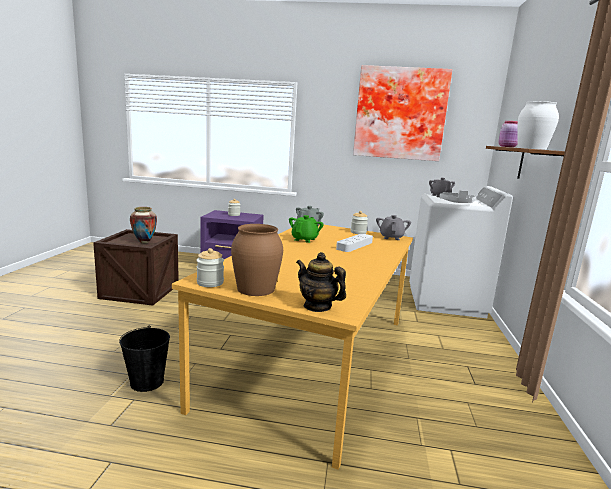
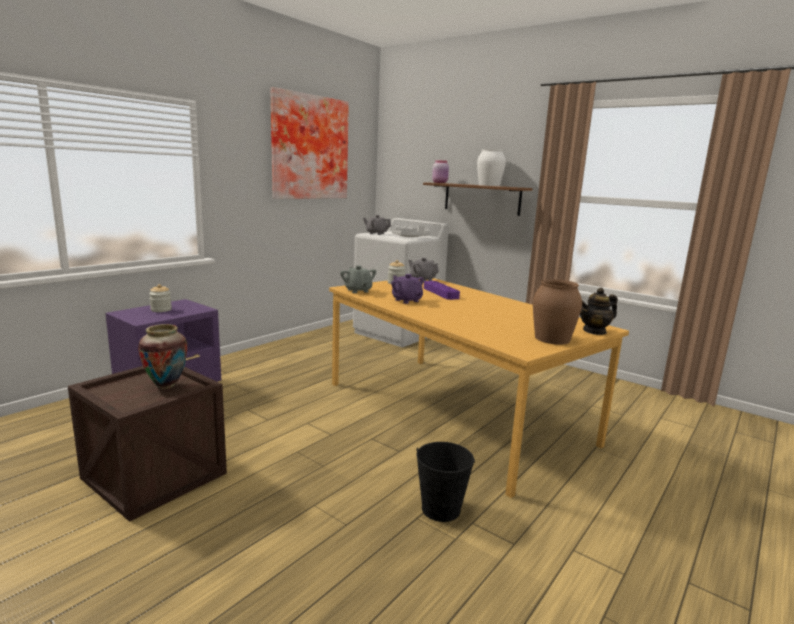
camera: 60 degrees left, 0 degrees up
(210, 283) = (532, 349): jar -> none
(304, 239) = (406, 300): green teapot -> purple teapot
(354, 245) = (440, 293): grey tray -> purple tray

